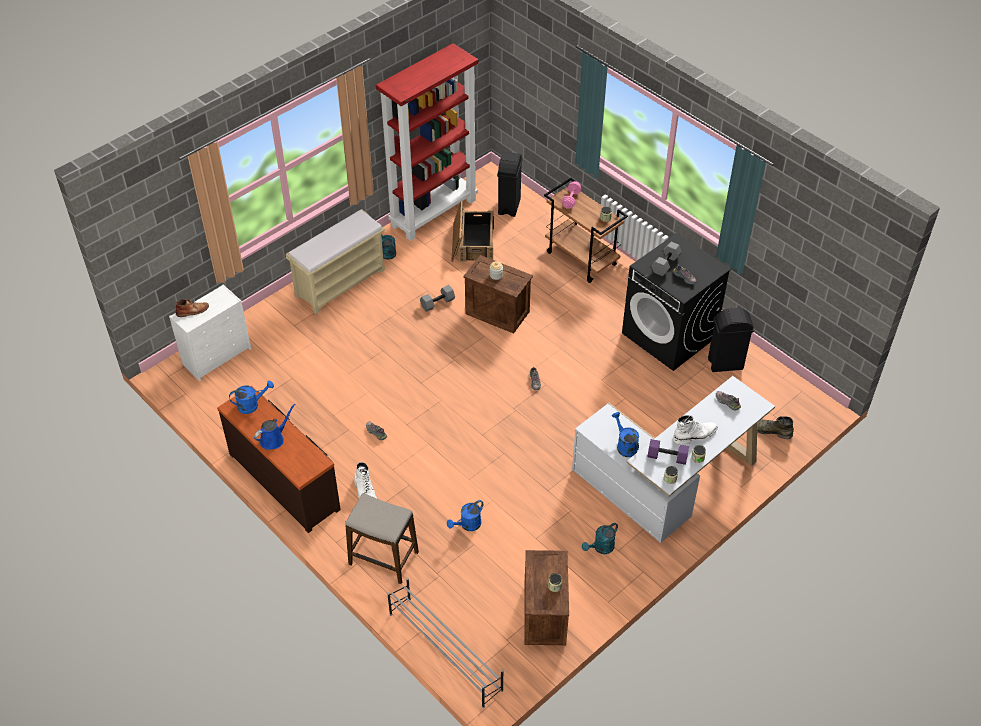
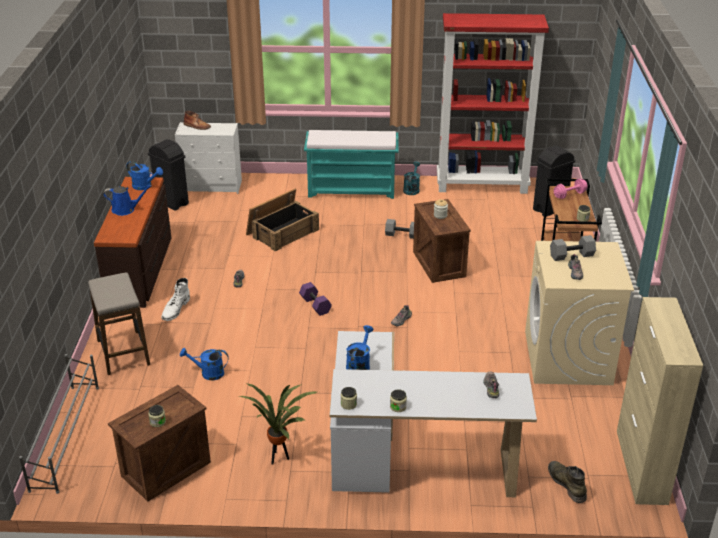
camera: 45 degrees right, 15 degrees down
(341, 282) = (352, 190): beige bench -> turquoise bench
(472, 242) = (485, 215): crate -> crate (282, 231)
(601, 548) = (279, 459): turquoise watering can -> potted plant
(666, 457) = (370, 388): purple dumbbell -> purple dumbbell (314, 305)
(669, 335) = (568, 358): black washing machine -> beige washing machine
(695, 435) = (422, 390): white boot -> none
(725, 364) = (594, 409): black trash can -> black trash can (172, 203)
(792, 387) = (641, 467): none -> beige cabinet

